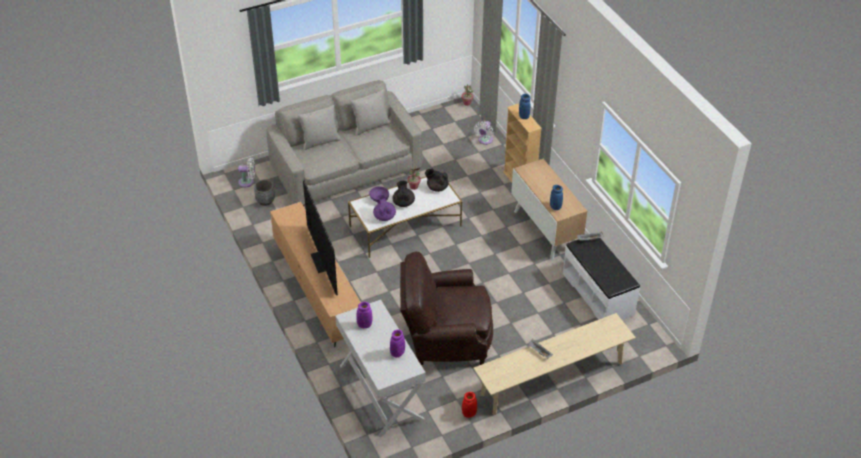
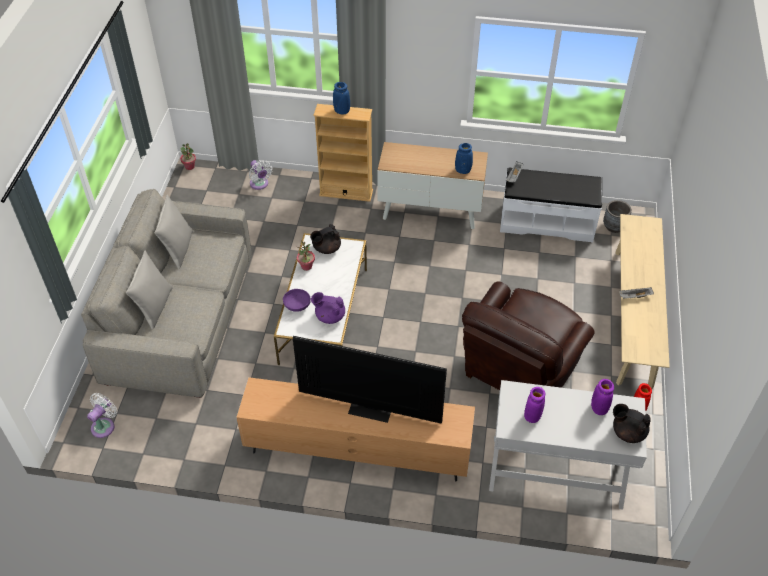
camera: 55 degrees left, 5 degrees up
(265, 201) = (156, 424): grey planter -> grey planter (614, 227)
(403, 202) = (323, 288): black teapot -> black teapot (627, 432)

